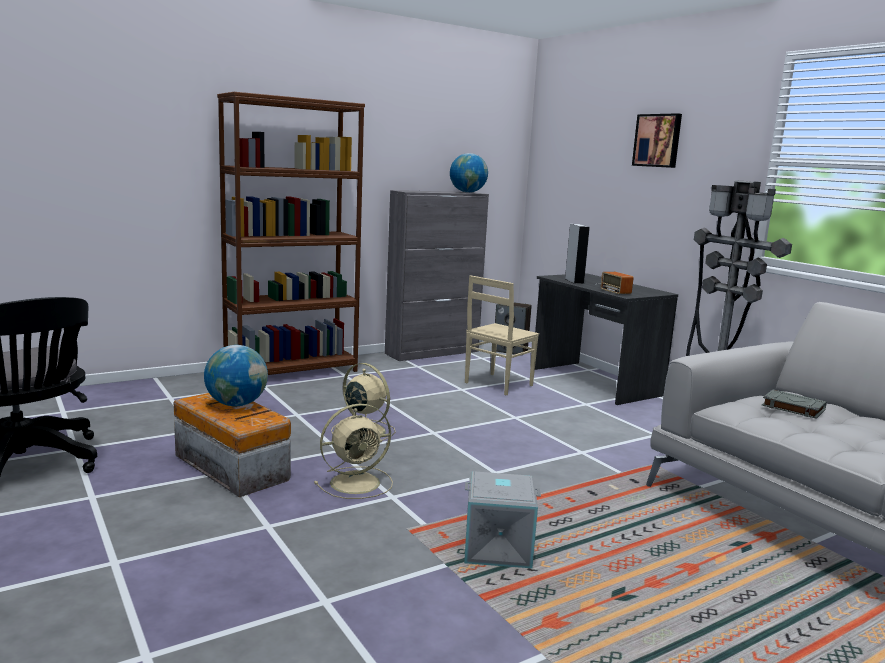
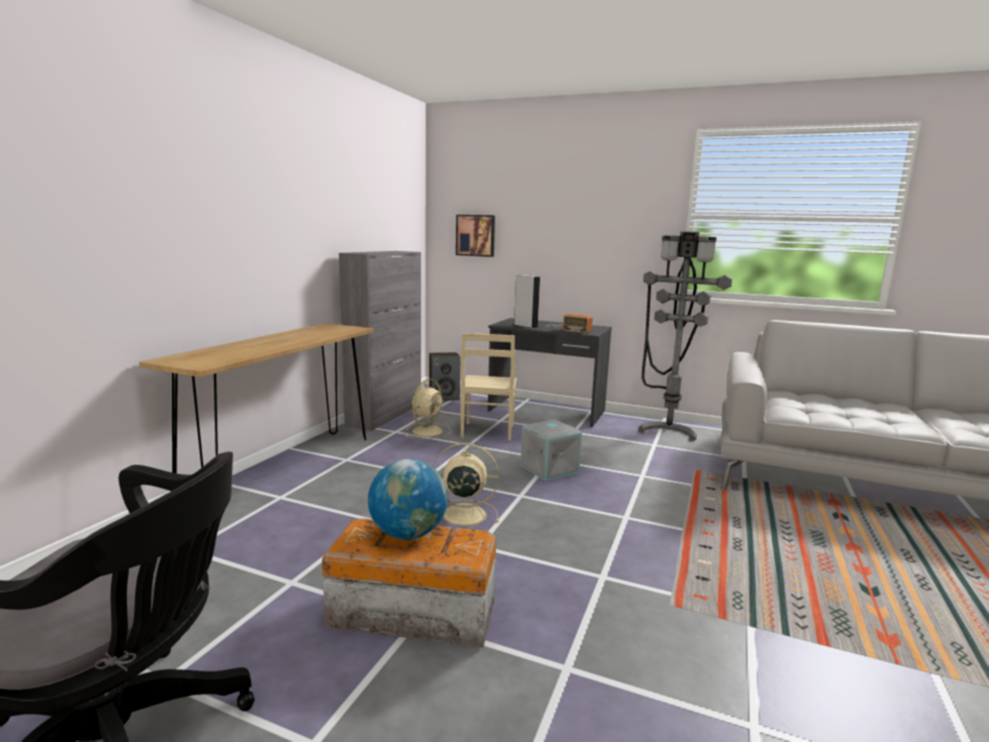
camera: 35 degrees left, 0 degrees up
(292, 371) = (283, 470): brown bookcase -> brown console table
(357, 482) = (552, 575): beige fan -> beige fan (428, 431)
(467, 192) = (401, 251): globe -> none
(498, 548) = (748, 589): grey storage box -> grey storage box (549, 468)
(658, 140) = (577, 199): picture -> picture (476, 235)
(792, 408) = (812, 402): grey book -> none

